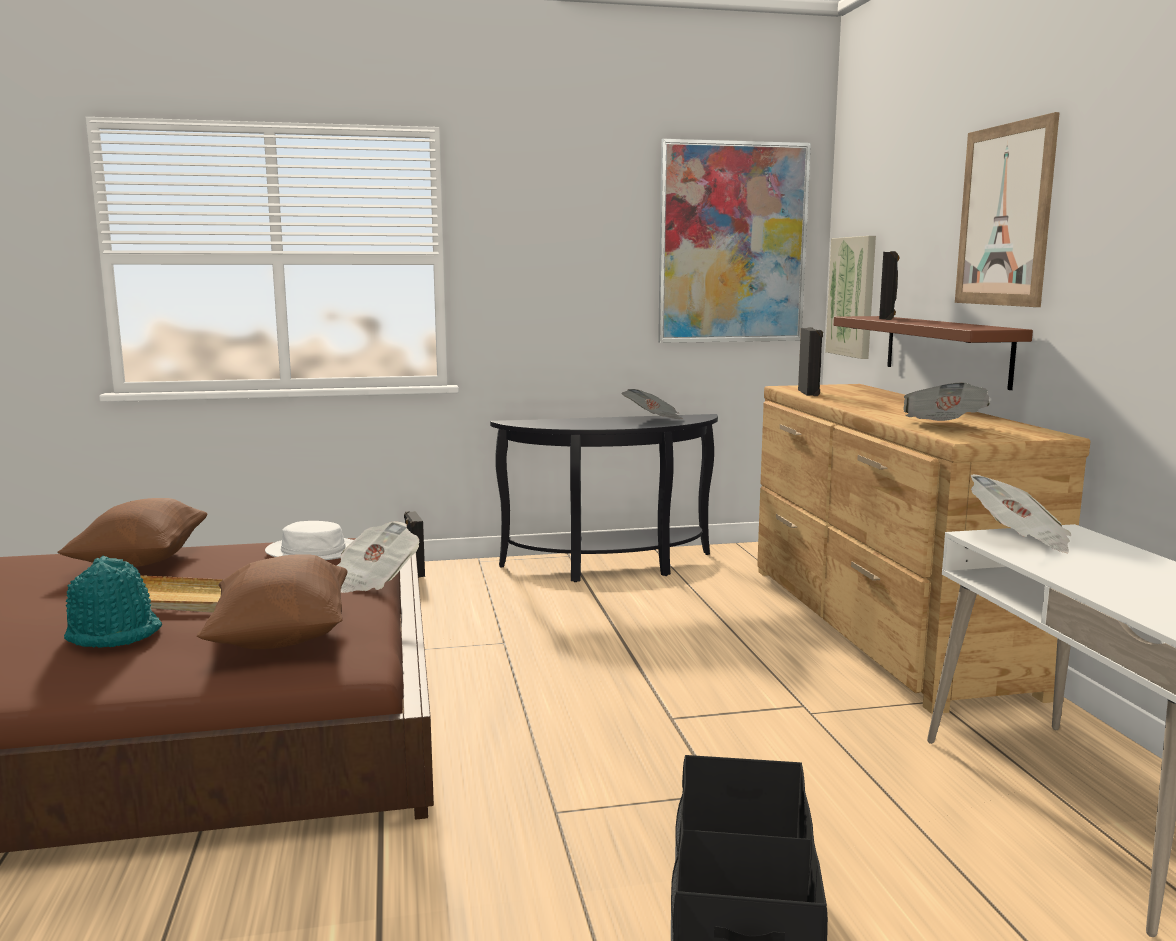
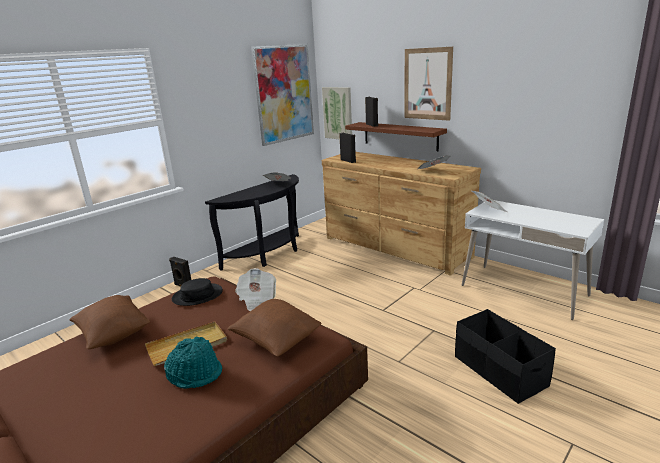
camera: 35 degrees left, 10 degrees up
(313, 551) = (197, 295): white hat -> black hat

